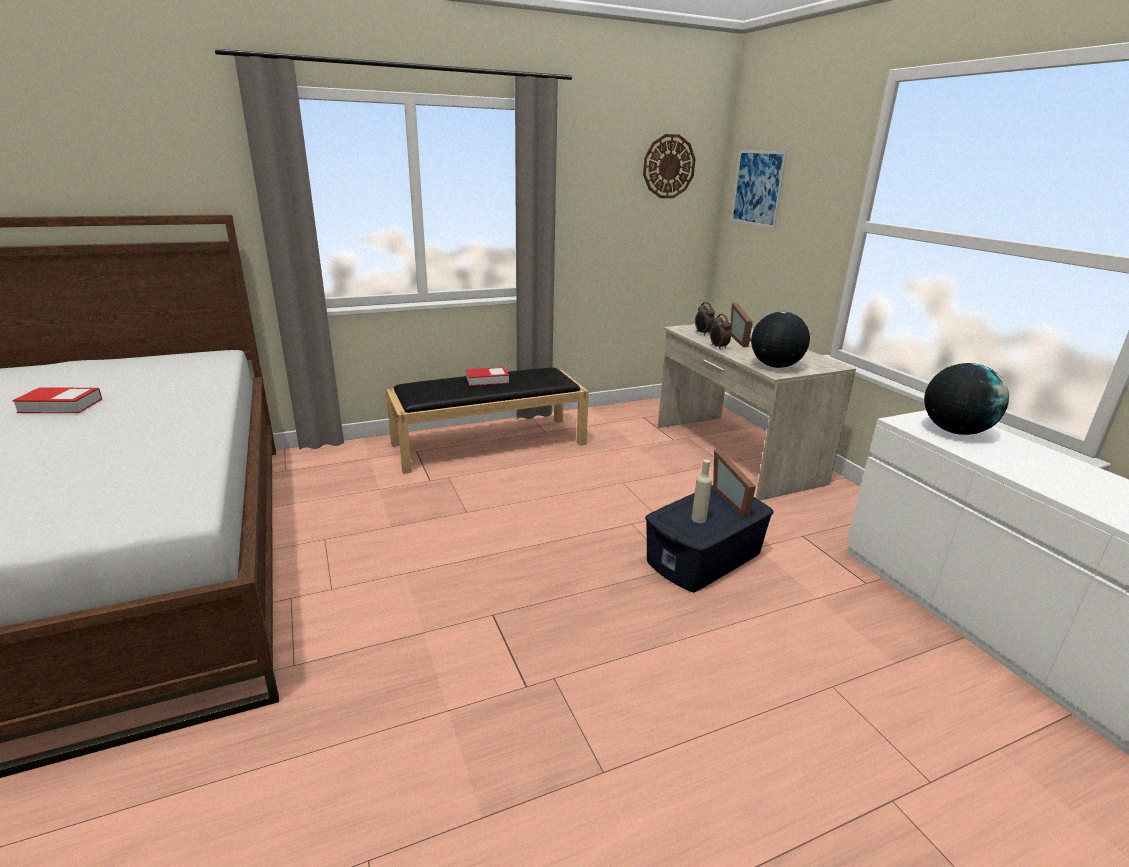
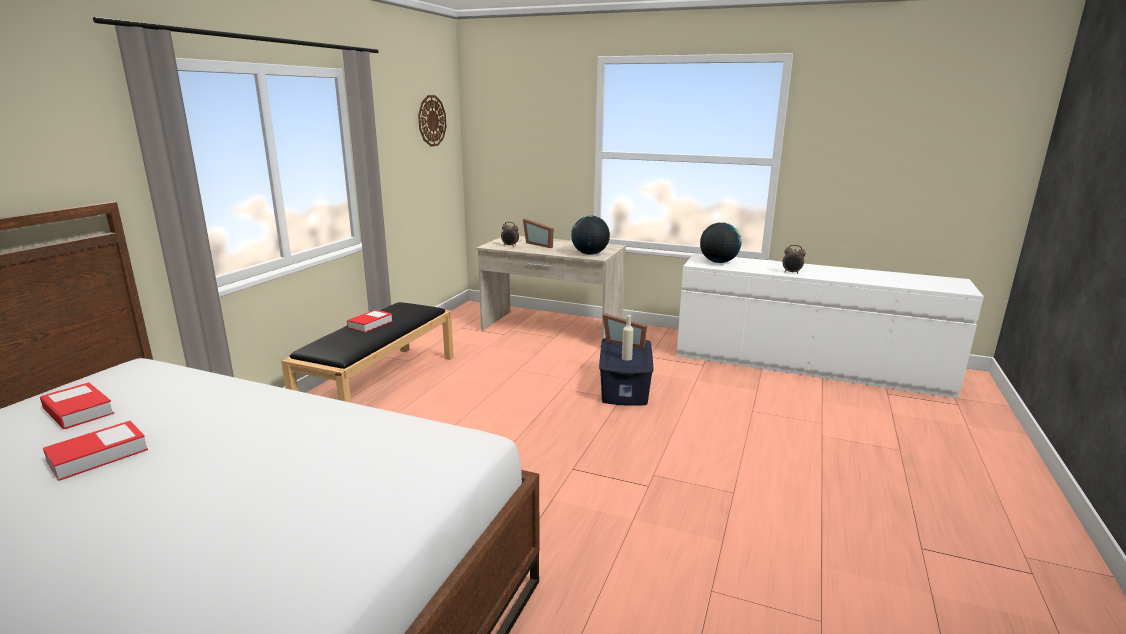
camera: 45 degrees left, 5 degrees down
(128, 373) = (78, 411): none -> book
(718, 347) = (538, 251): alarm clock -> alarm clock (791, 272)
(757, 188) = (499, 133): picture -> none

